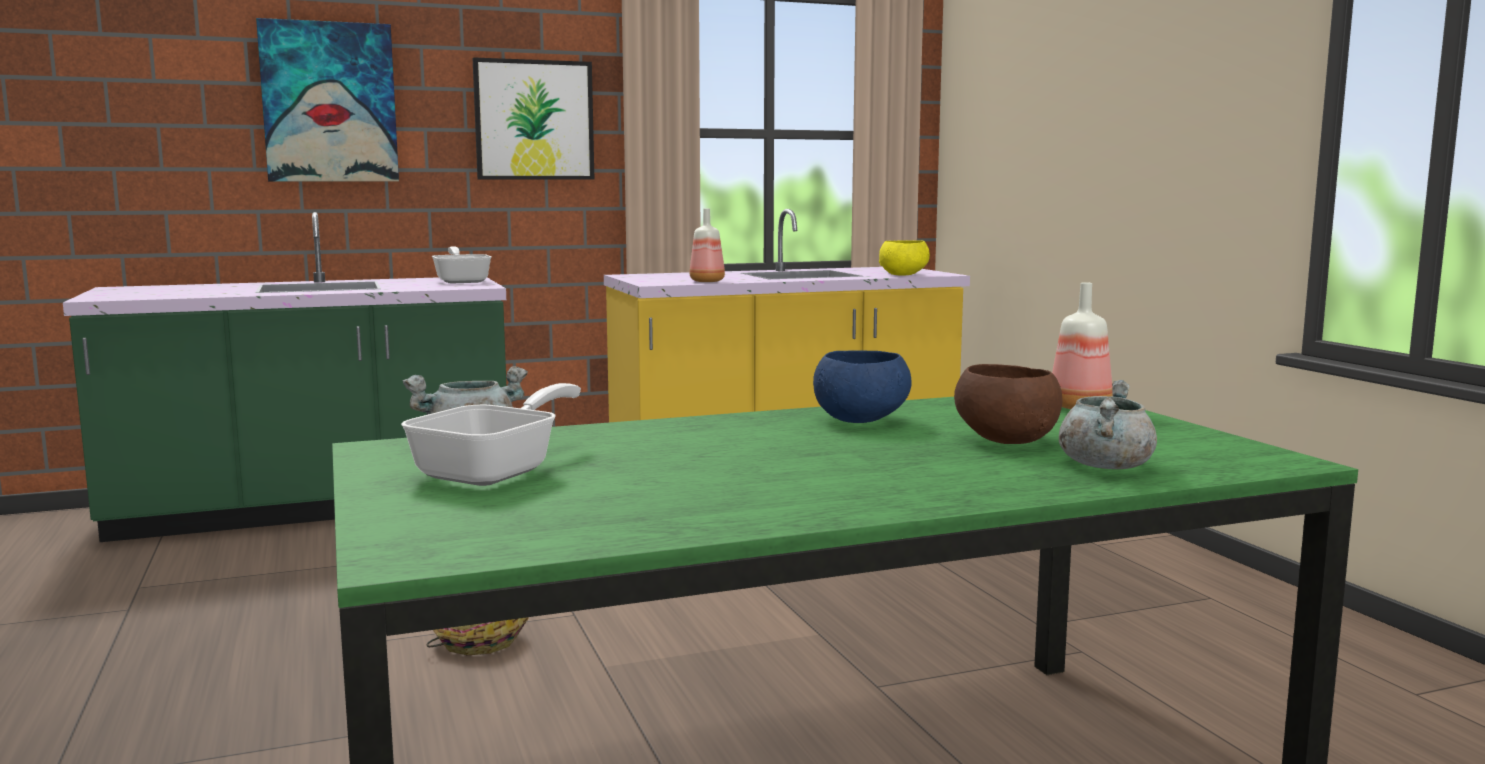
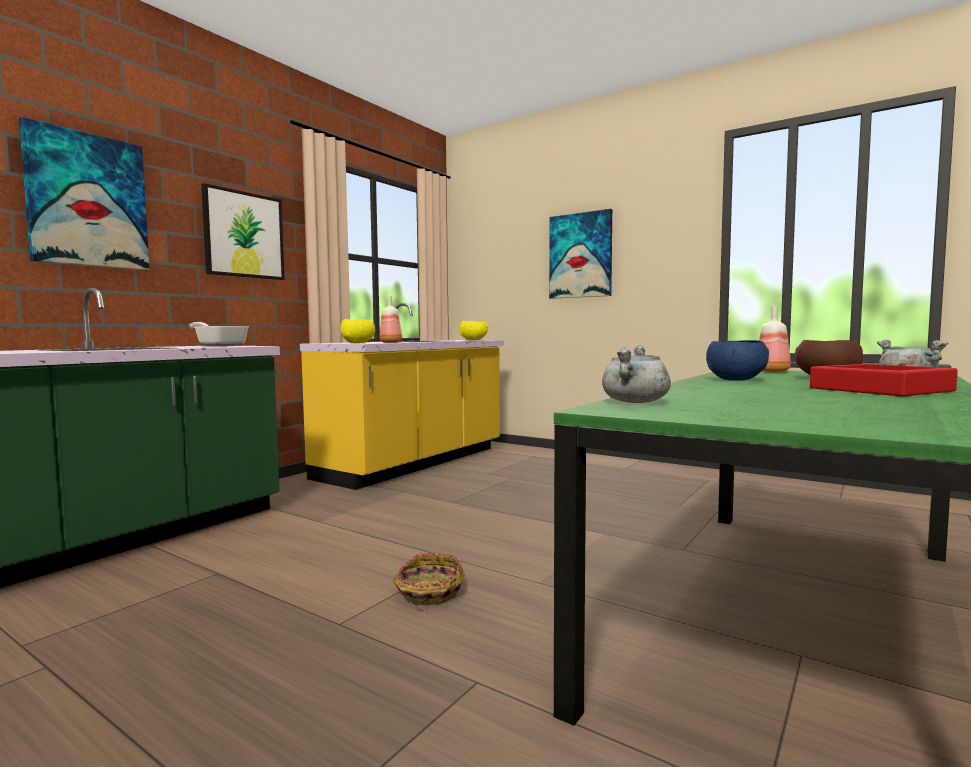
camera: 35 degrees left, 5 degrees down
(497, 470) = (737, 408): frying pan -> none
(658, 280) = (358, 343): none -> yellow bowl
(894, 475) = (880, 389): none -> red tray
(1107, 119) = (580, 255): none -> picture

